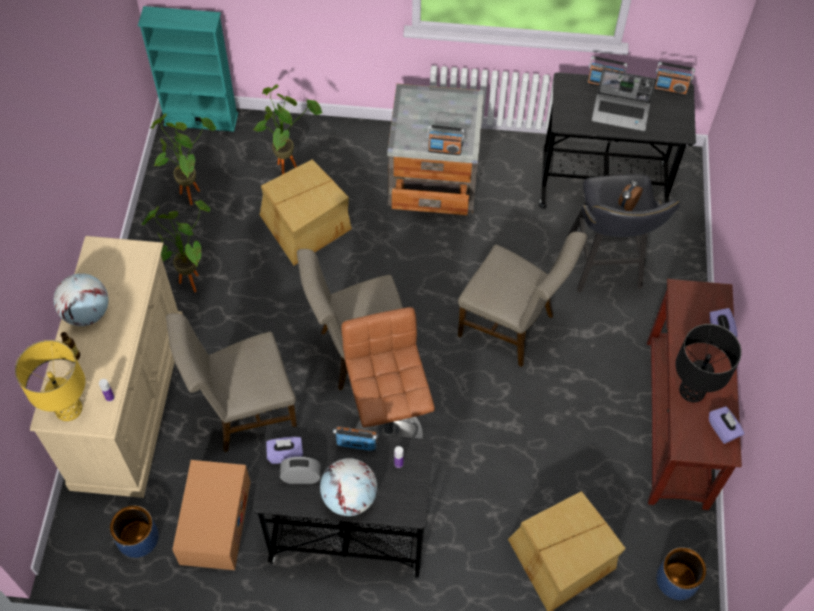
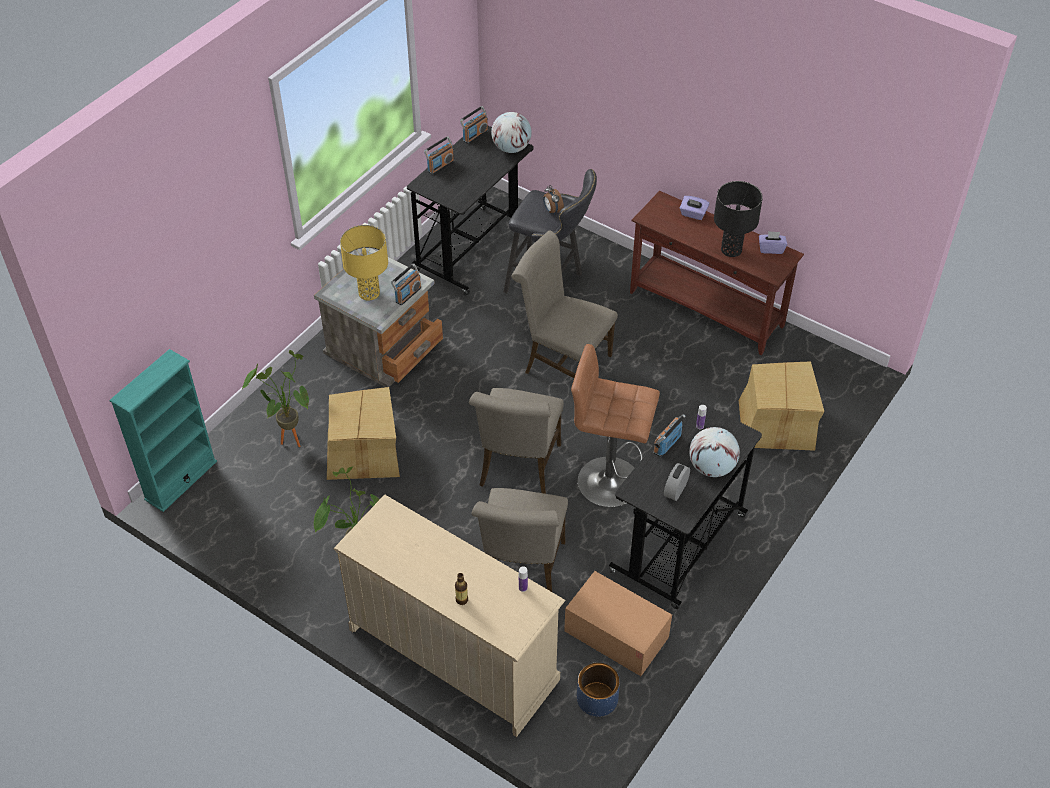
camera: 60 degrees left, 10 degrees down
(68, 409) = (515, 623): yellow table lamp -> yellow table lamp (369, 293)
(87, 313) = (422, 575): globe -> globe (511, 148)
(191, 191) = (259, 520): potted plant -> none
(285, 454) = (649, 492): purple tissue box -> none
(512, 327) = (563, 362): beige chair -> beige chair turned 120 degrees counterclockwise
(621, 112) = (475, 169): laptop -> none
(677, 580) = (828, 368): blue planter -> none

